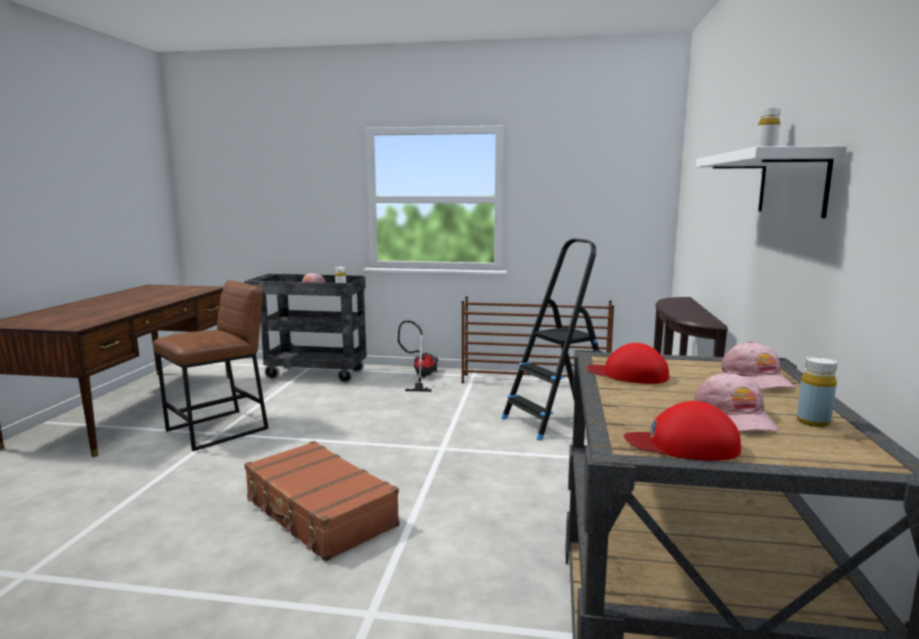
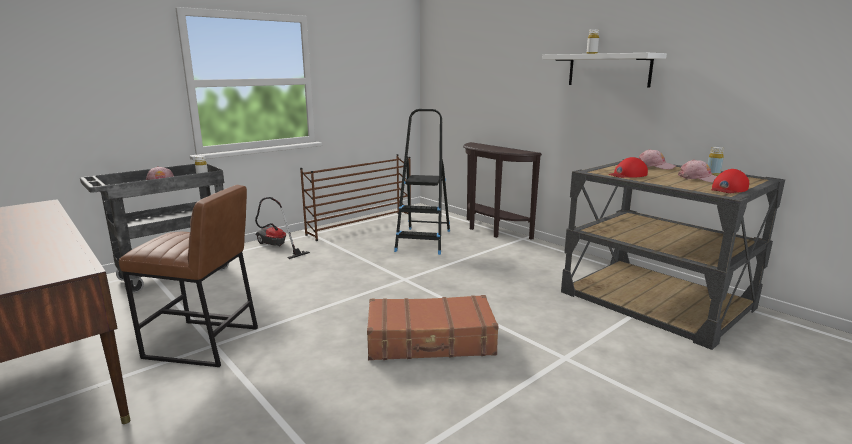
camera: 50 degrees left, 5 degrees up
(219, 429) = (204, 343): brown chair -> brown chair turned 105 degrees clockwise

